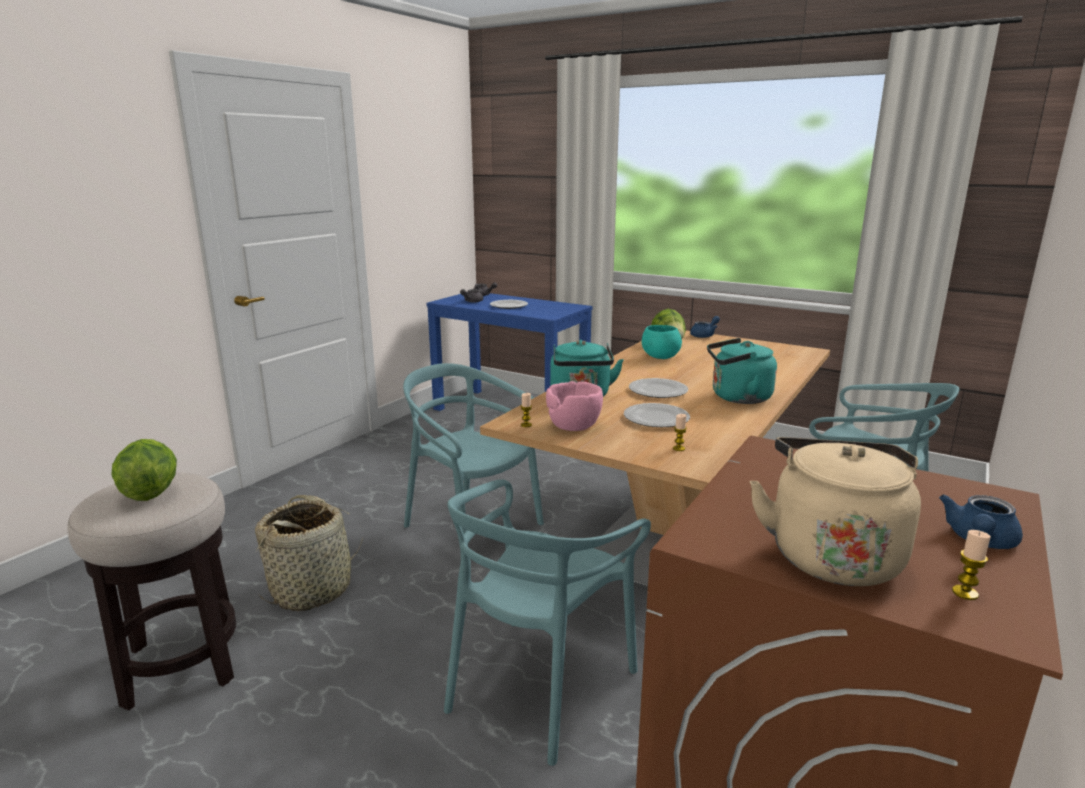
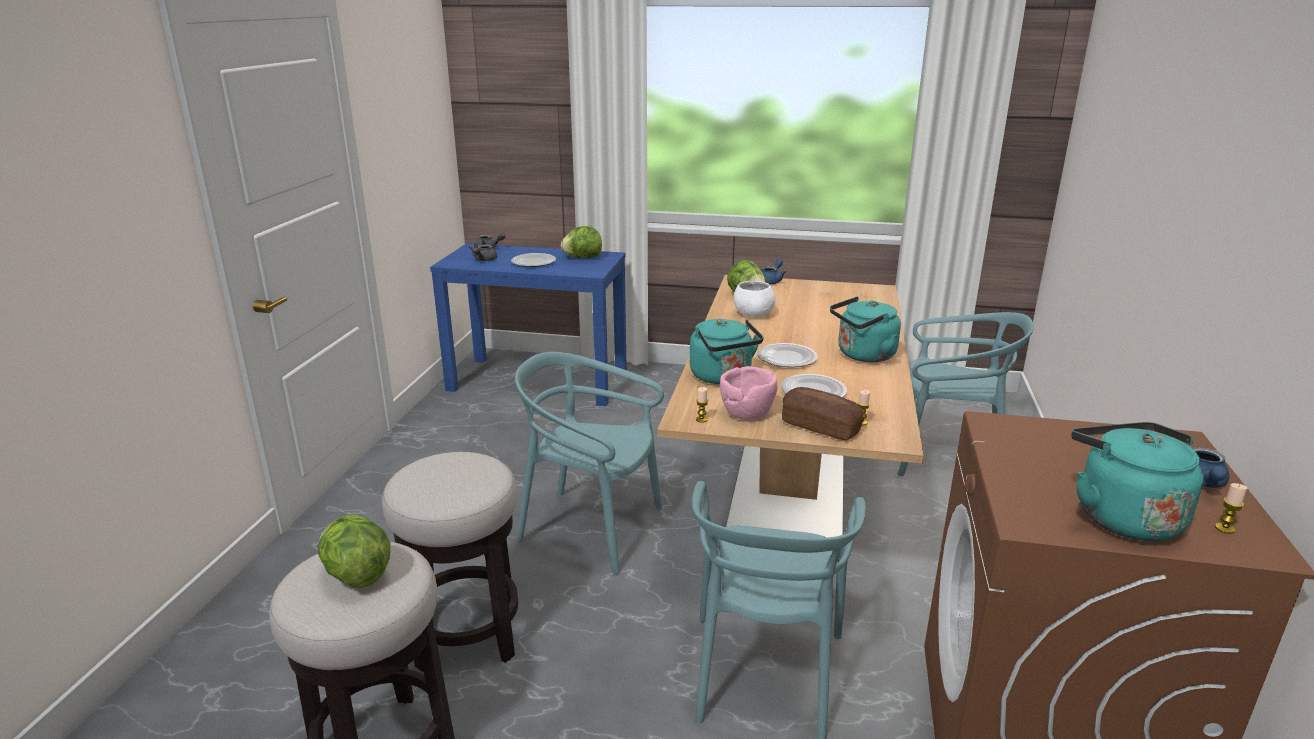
camera: 20 degrees left, 5 degrees up
(312, 589) = (467, 634): basket -> stool
(552, 306) = (582, 258): none -> lettuce
(633, 446) = (820, 427): none -> bread
(660, 357) = (753, 315): turquoise bowl -> white bowl
(831, 554) = (1122, 516): beige kettle -> turquoise kettle

